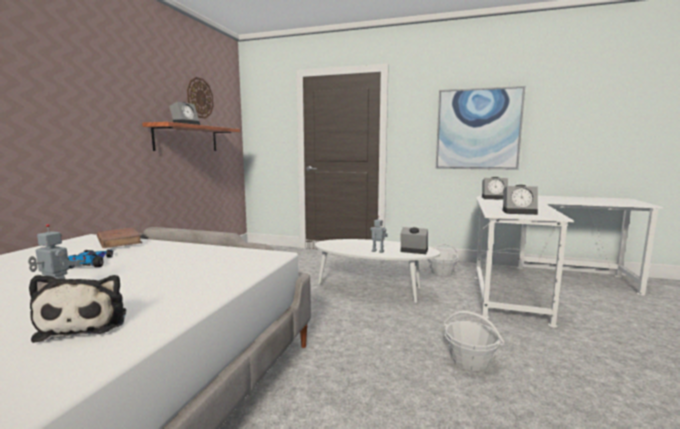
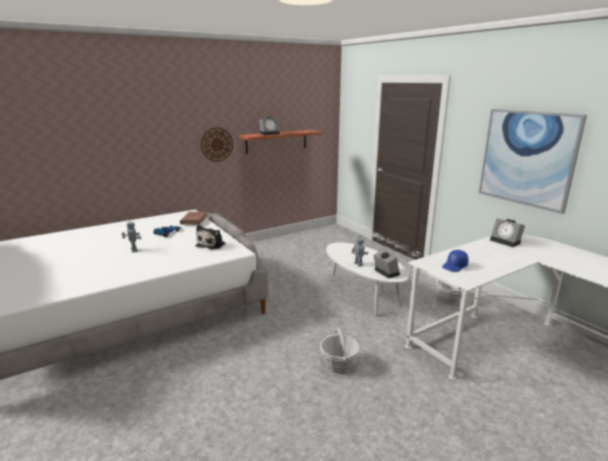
camera: 40 degrees right, 10 degrees up
(86, 323) = (125, 266): plush toy -> plush toy (212, 244)
(200, 98) = (292, 107): wall clock -> wall clock (216, 144)
(520, 212) = (455, 266): alarm clock -> blue cap

